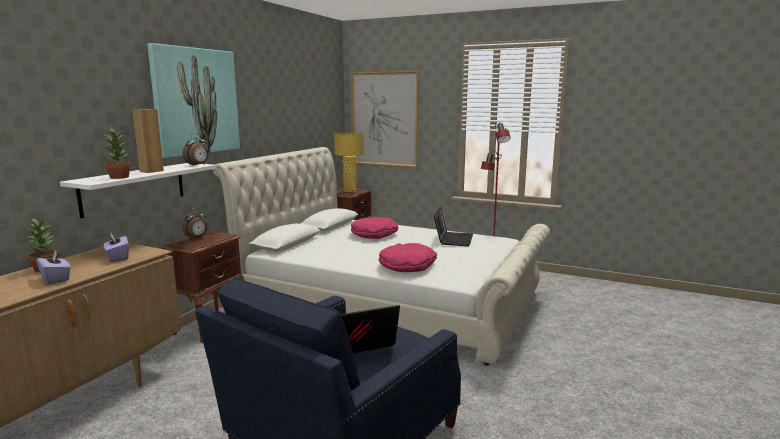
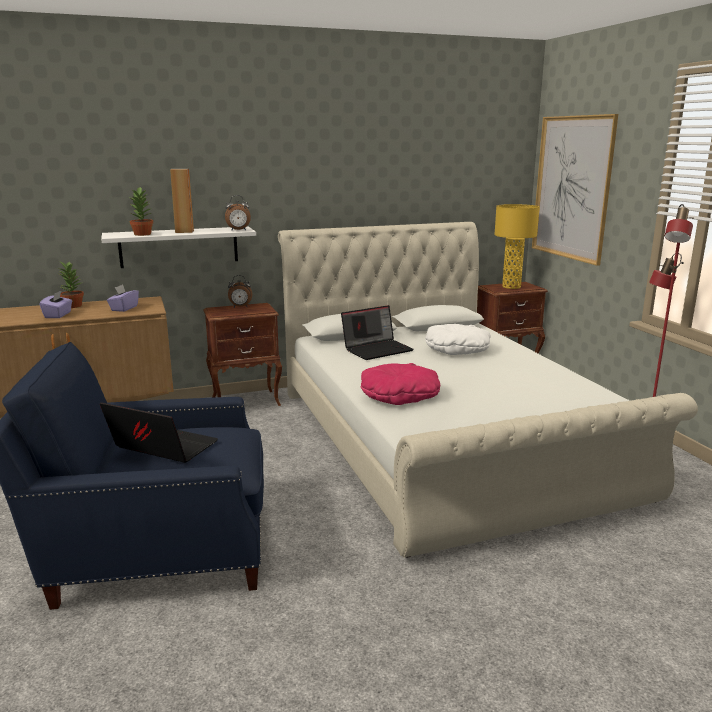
camera: 45 degrees right, 5 degrees up
(195, 101) = (262, 160): picture -> none
(373, 234) = (457, 349): pink pillow -> white pillow
(453, 239) = (538, 381): laptop -> laptop (377, 349)

